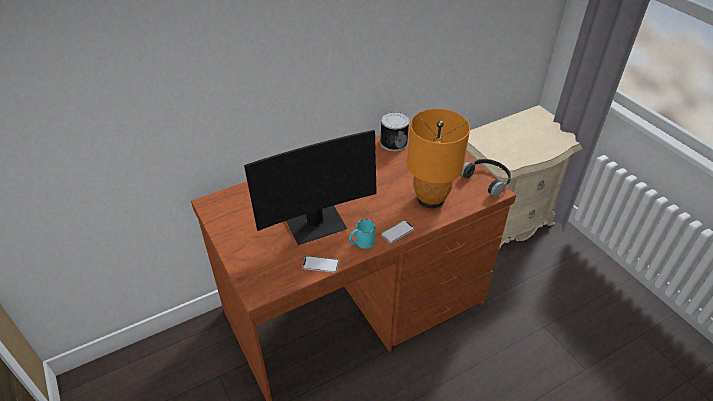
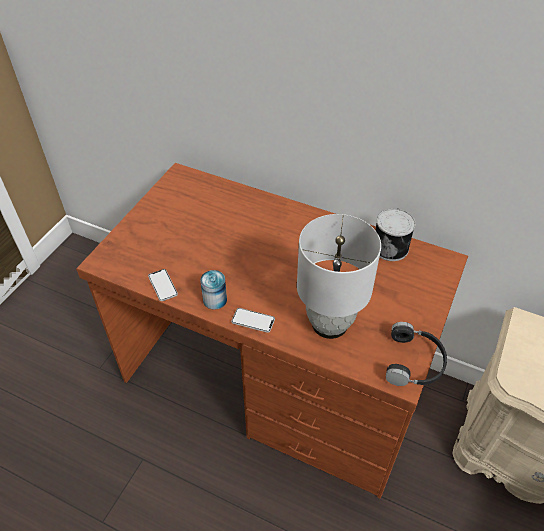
camera: 55 degrees right, 5 degrees up
(315, 224) = (212, 253): monitor -> none
(361, 242) = (215, 300): turquoise mug -> can
(430, 199) = (329, 324): orange table lamp -> white table lamp

